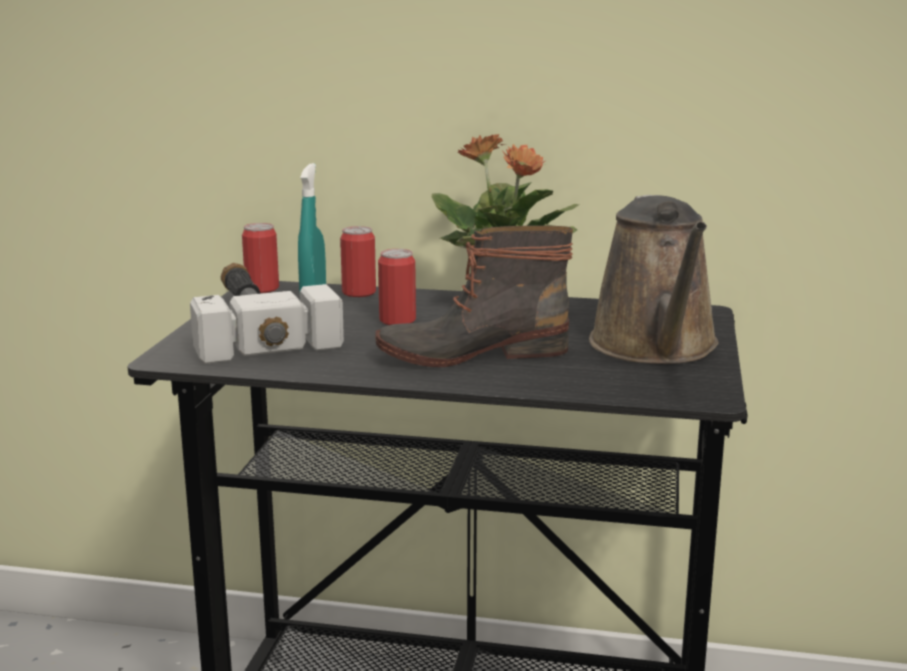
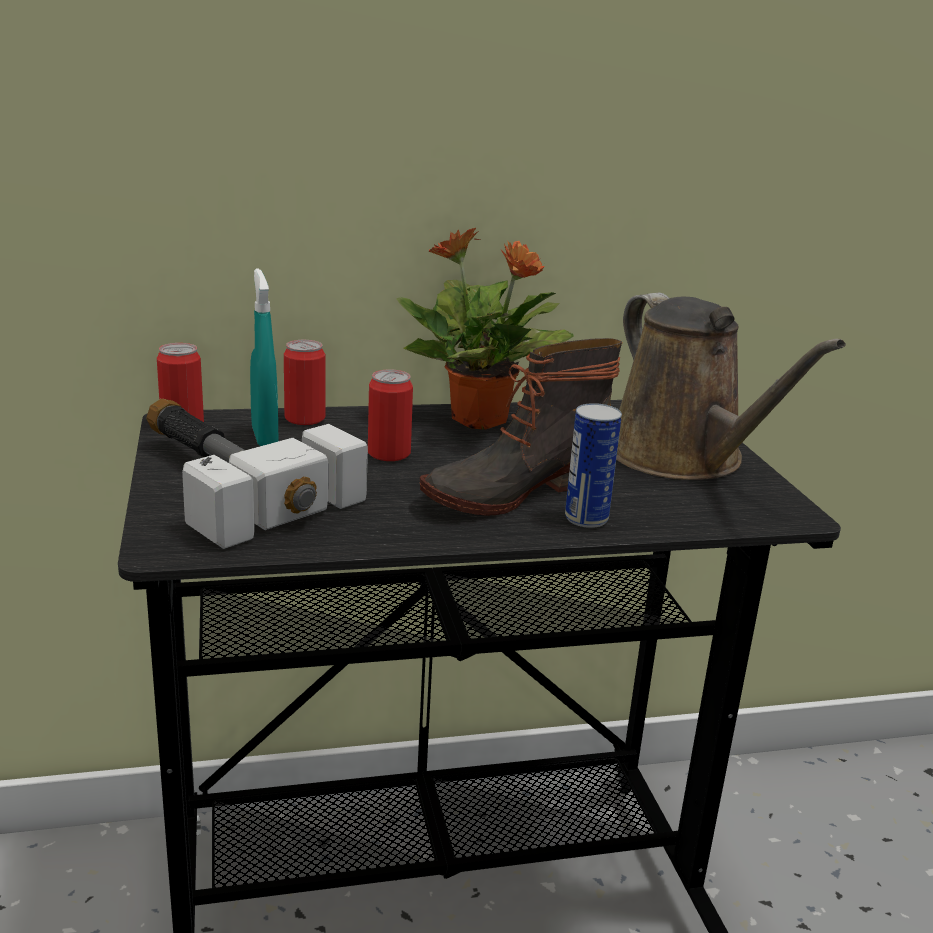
camera: 25 degrees left, 5 degrees up
(507, 378) = (586, 518): none -> can

